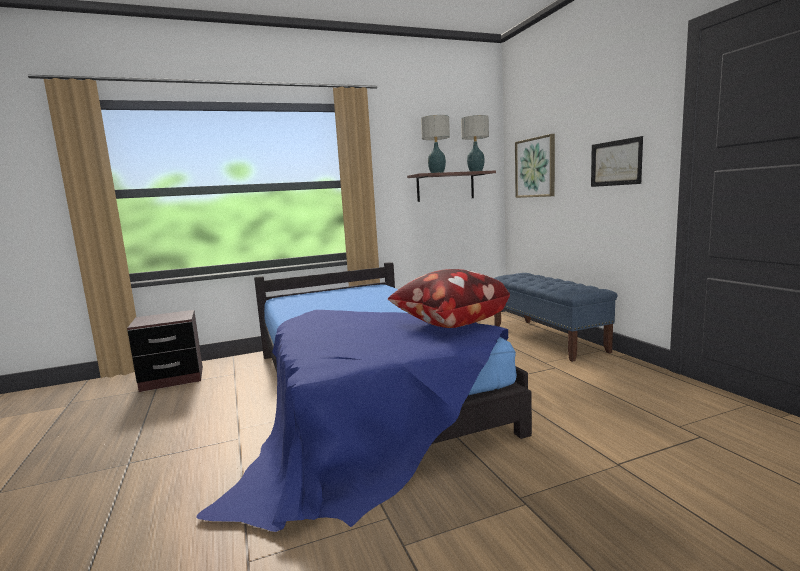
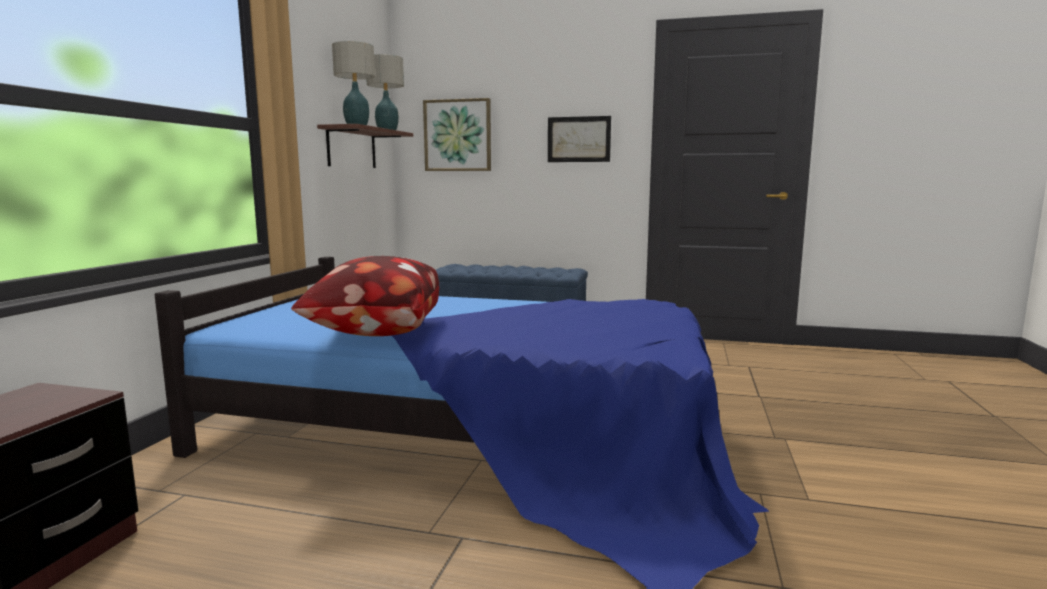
camera: 55 degrees left, 0 degrees up
(448, 323) = (602, 304): pillow -> pillow (374, 333)

